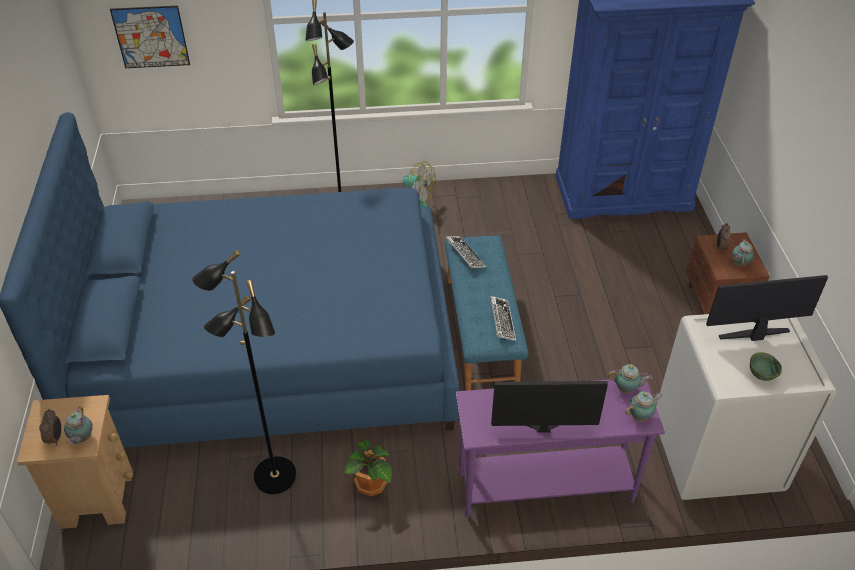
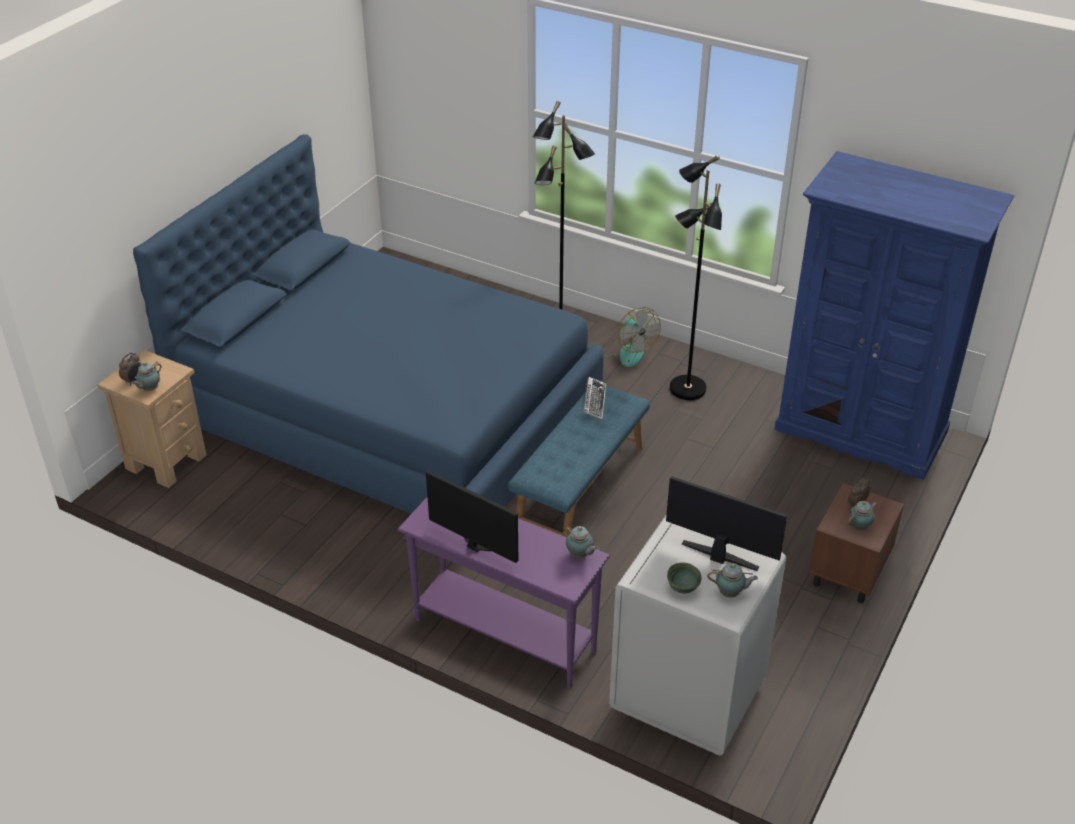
camera: 35 degrees right, 5 degrees down
(151, 37) = (429, 96): picture -> none
(274, 477) = (299, 512): black floor lamp -> black floor lamp (686, 389)
(371, 485) = (365, 556): potted plant -> none
(502, 321) = (568, 469): keyboard -> none
(640, 416) = (567, 580): teapot -> teapot (730, 593)

